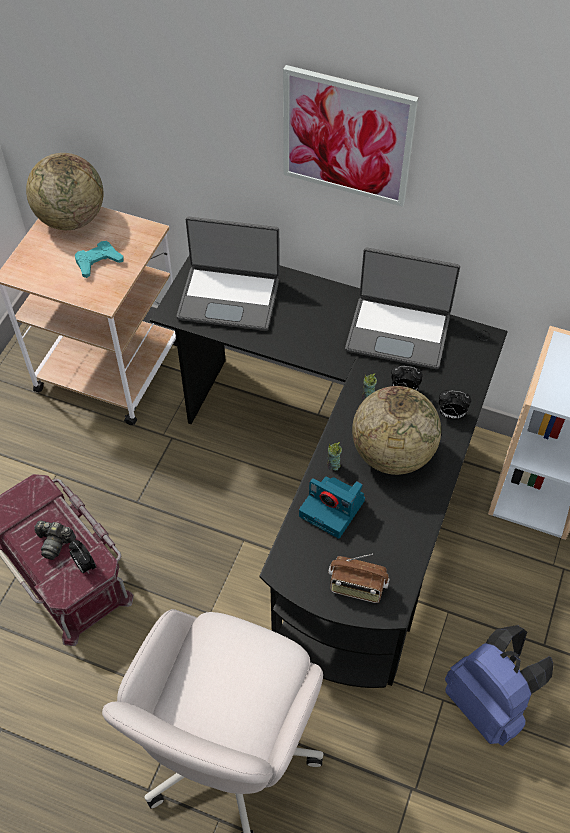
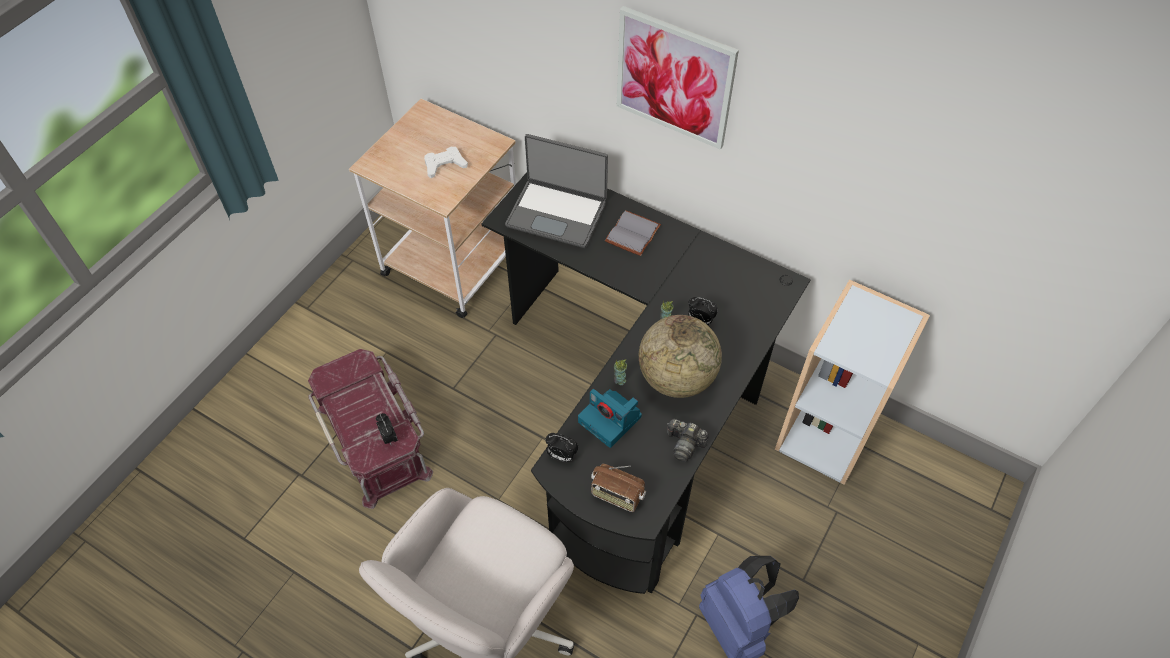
camera: 10 degrees right, 0 degrees up
(55, 543) = (367, 413): camera -> camera (685, 444)
(71, 219) = (429, 123): globe -> none
(98, 262) = (444, 165): turquoise game controller -> white game controller
(315, 310) = (633, 235): none -> grey book
(398, 332) = (706, 266): laptop -> none
(451, 415) = (739, 350): alarm clock -> alarm clock (561, 456)

